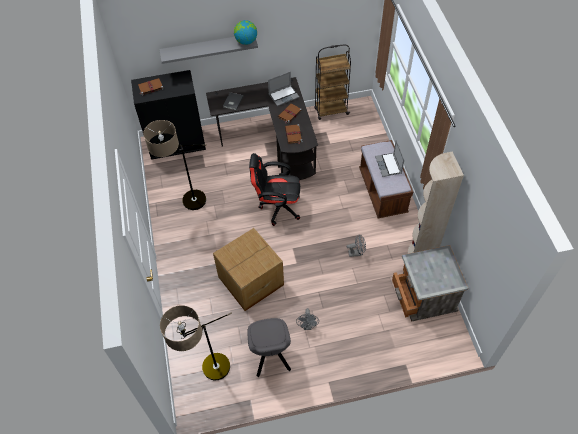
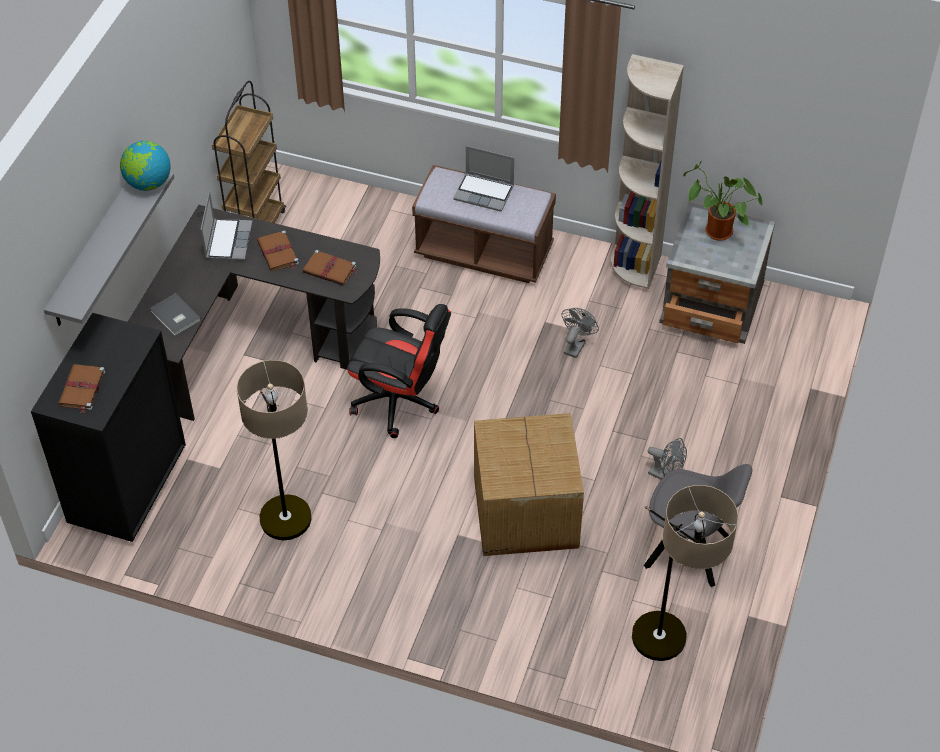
camera: 60 degrees left, 5 degrees down
(277, 207) = (401, 404): black office chair -> black office chair turned 105 degrees counterclockwise
(439, 265) = (715, 232): none -> potted plant

